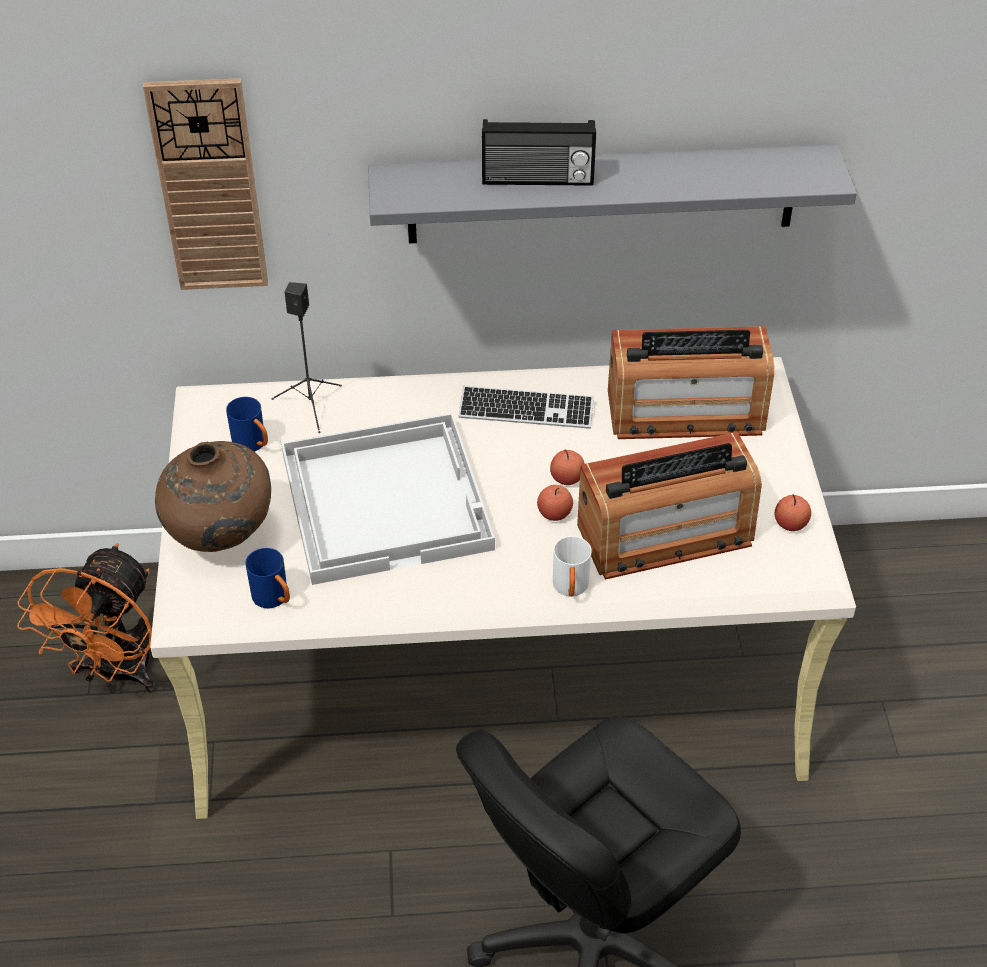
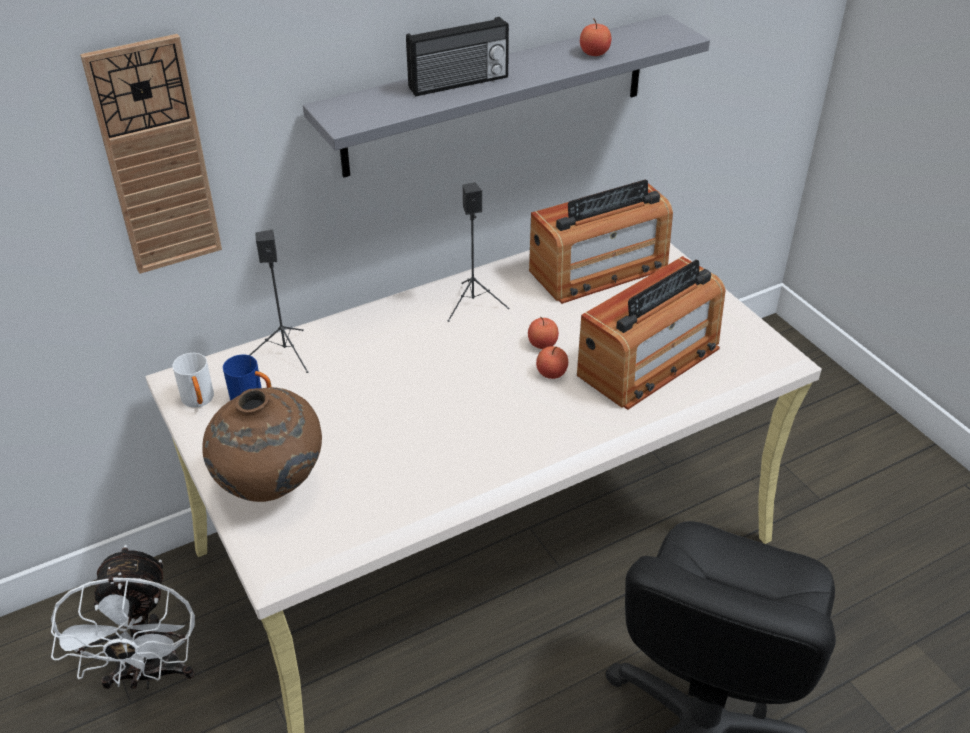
camera: 25 degrees left, 5 degrees down
(116, 674) = (149, 674): orange fan -> white fan
(274, 599) = (356, 522): blue mug -> none
(387, 499) = (403, 406): white tray -> none
(526, 410) = (474, 304): keyboard -> black speaker
(570, 589) = (606, 426): white mug -> white mug (199, 401)
(790, 524) = (735, 324): apple -> apple (594, 53)

